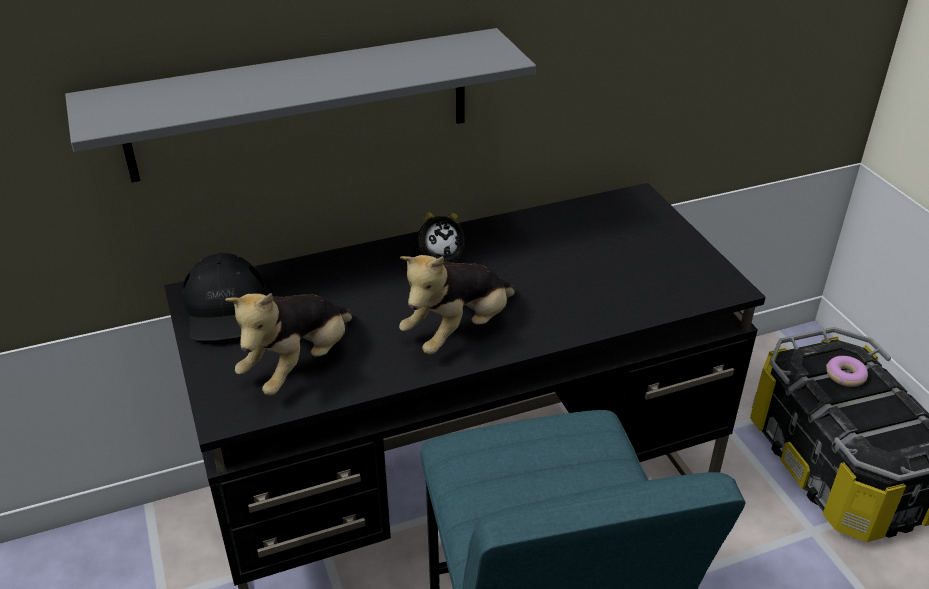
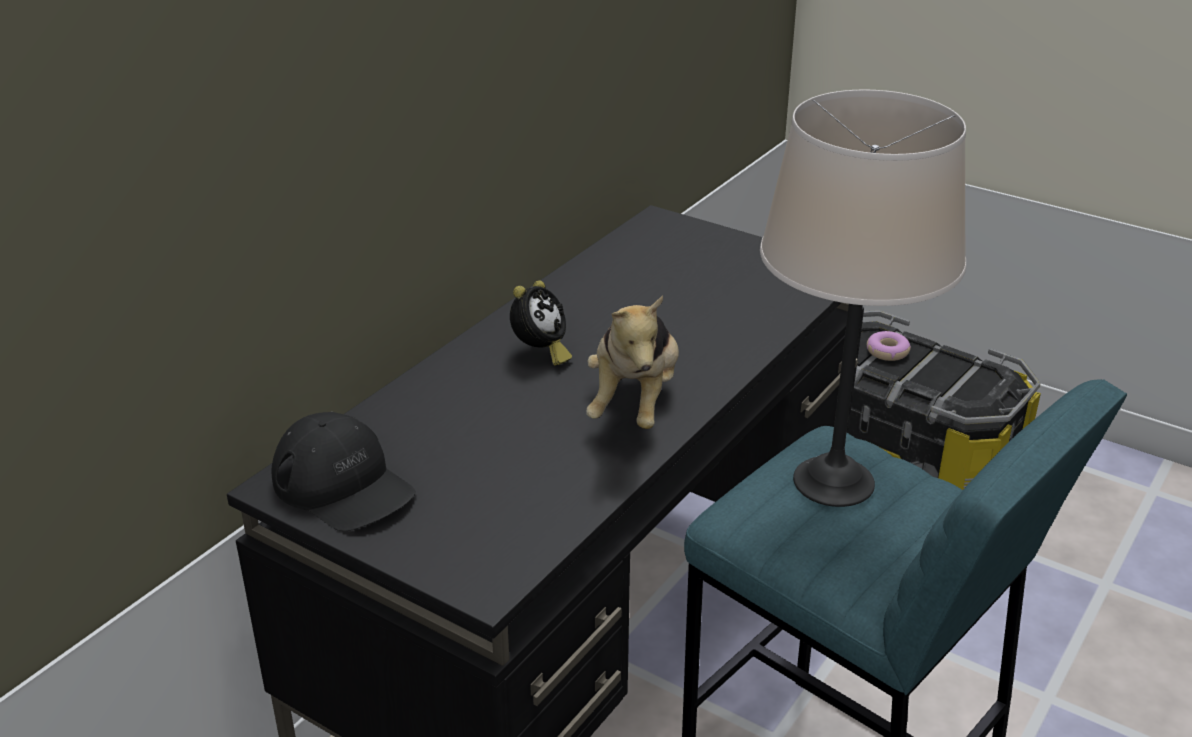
camera: 35 degrees left, 5 degrees down
(299, 365) = (507, 503): plush toy -> none
(300, 105) = (348, 191): grey shelf -> none
(552, 457) = (834, 481): none -> beige table lamp

